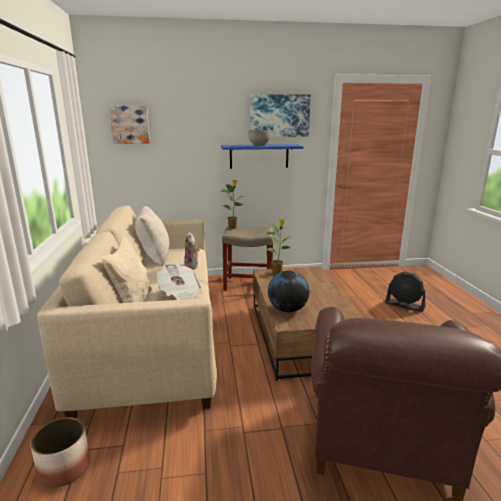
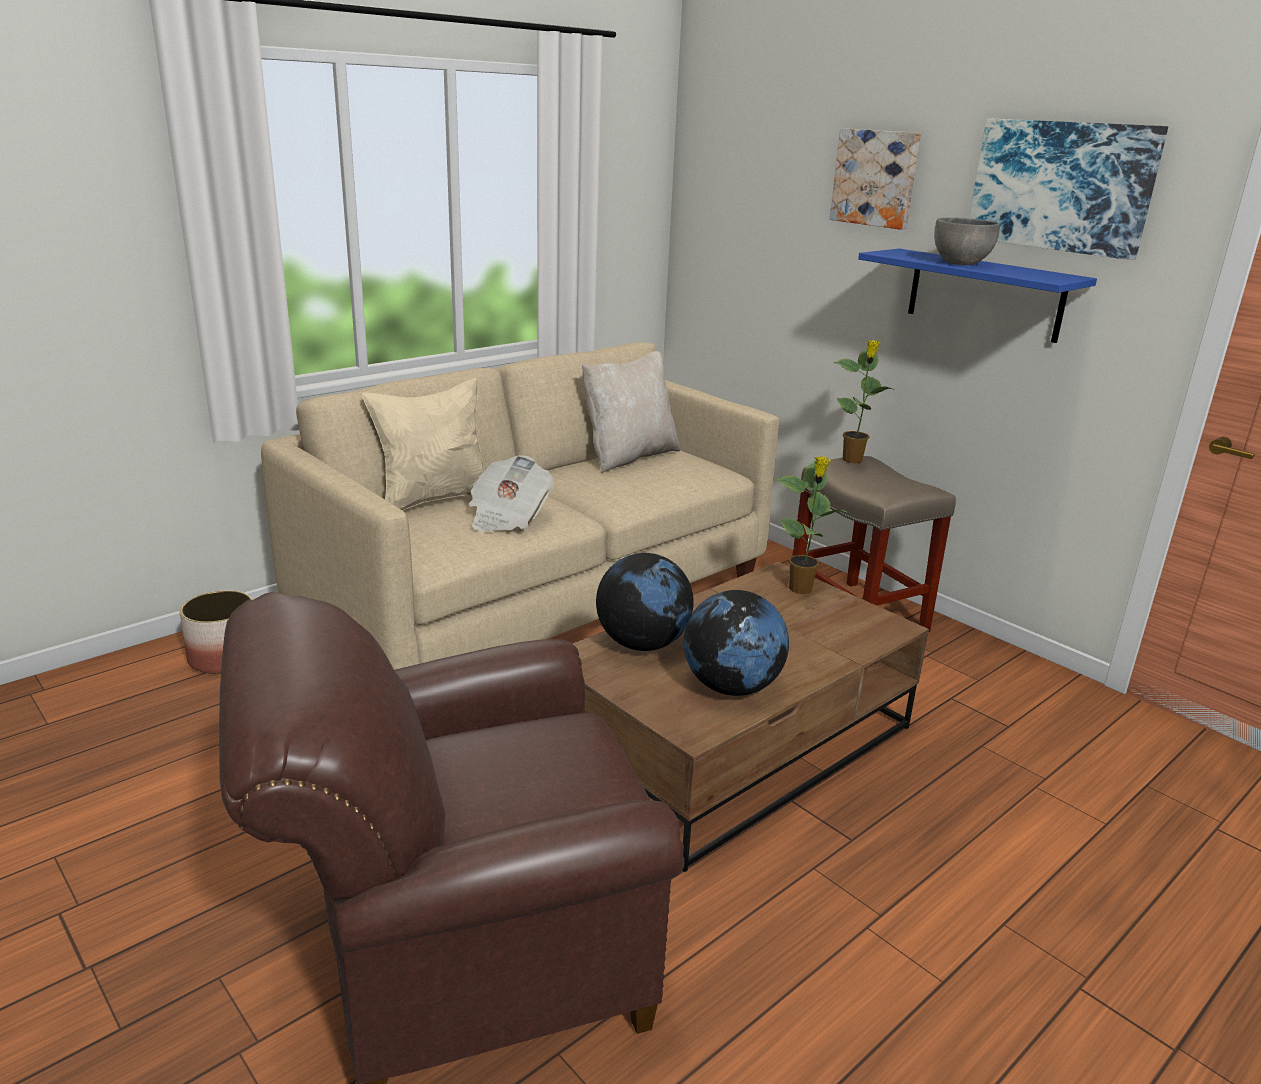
camera: 55 degrees right, 5 degrees up
(130, 124) = (738, 177): picture -> picture (876, 178)
(192, 266) = (638, 495): plush toy -> none
(331, 304) = (731, 687): none -> globe
(405, 305) = (1129, 881): black fan -> none

